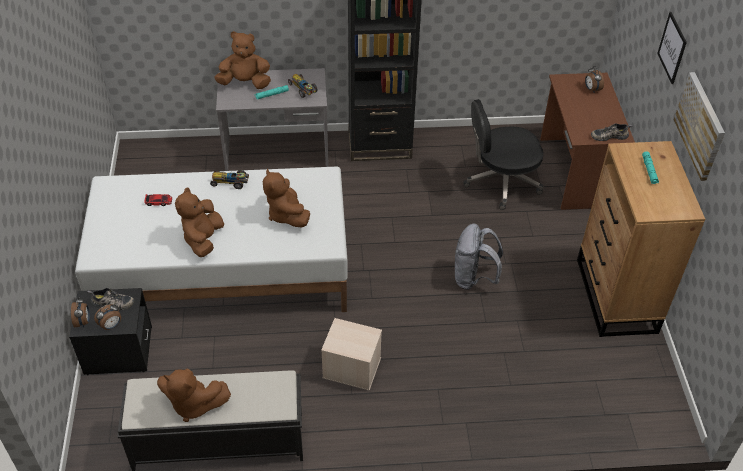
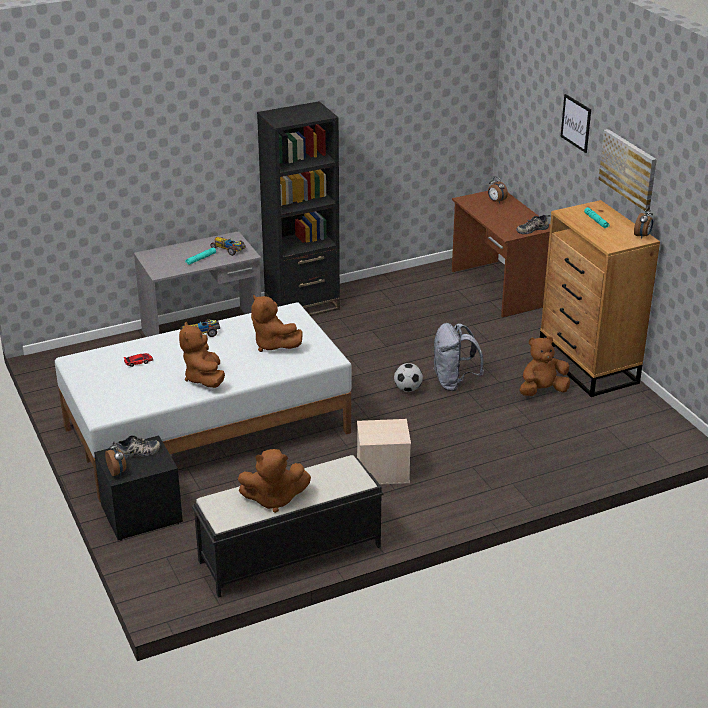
camera: 20 degrees left, 15 degrees down
(111, 325) = (148, 468): alarm clock -> alarm clock (642, 236)
(245, 83) = (167, 255): brown plush toy -> brown plush toy (542, 391)
(425, 273) = (408, 389): none -> football
(501, 182) = (435, 309): black office chair -> none

